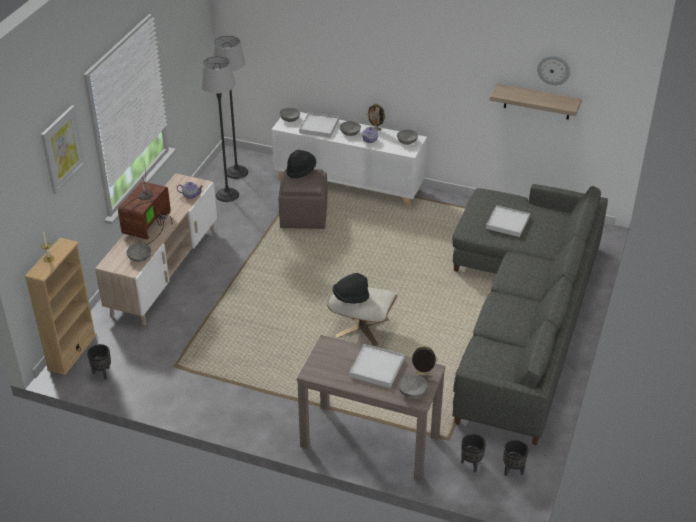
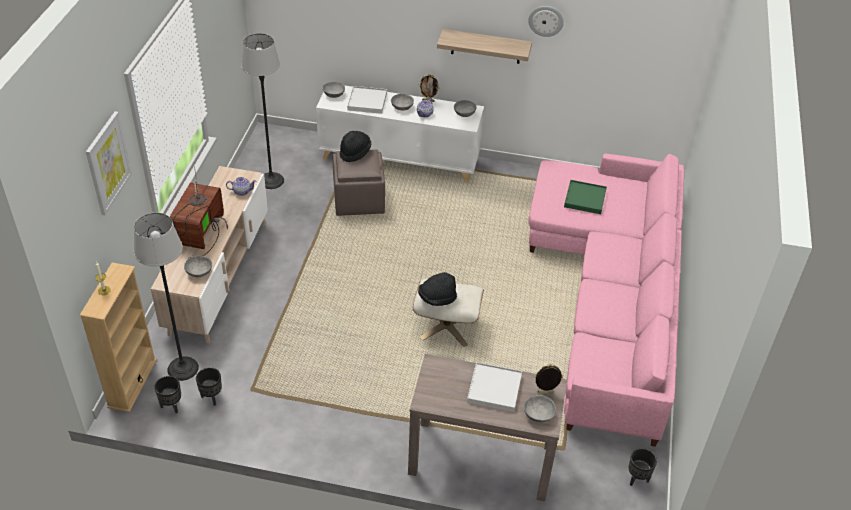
camera: 10 degrees left, 5 degrees up
(236, 172) = (276, 153): floor lamp -> floor lamp (182, 368)
(471, 464) = (593, 476): black planter -> black planter (212, 398)
(507, 223) = (585, 199): white tray -> green tray
(522, 313) = (609, 294): grey sofa -> pink sofa
(537, 102) = (606, 66): shelf -> shelf (486, 46)
(554, 70) = (626, 32): wall clock -> wall clock (546, 20)

